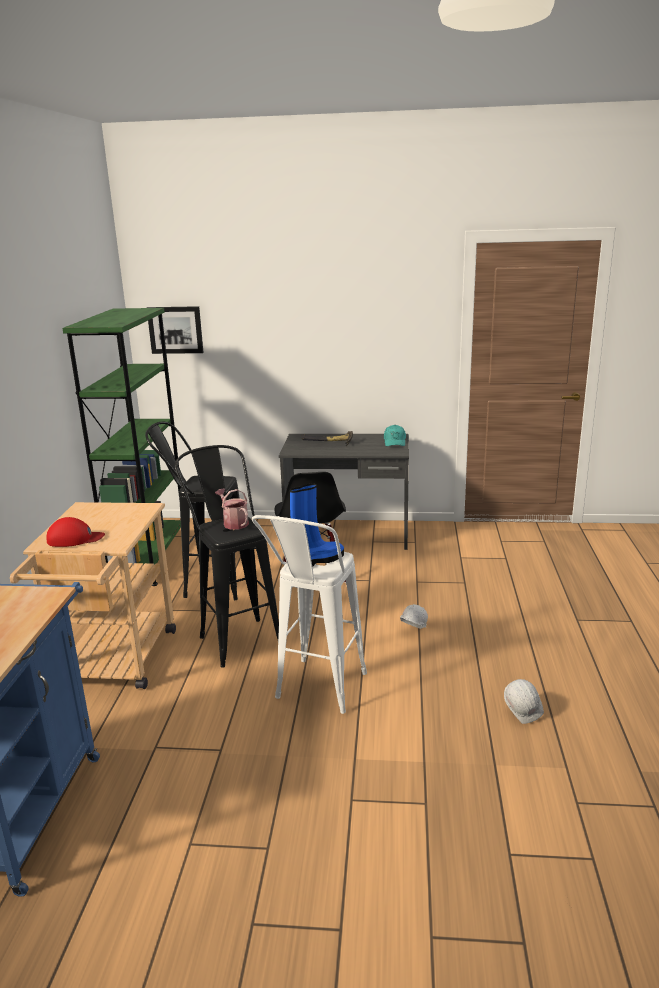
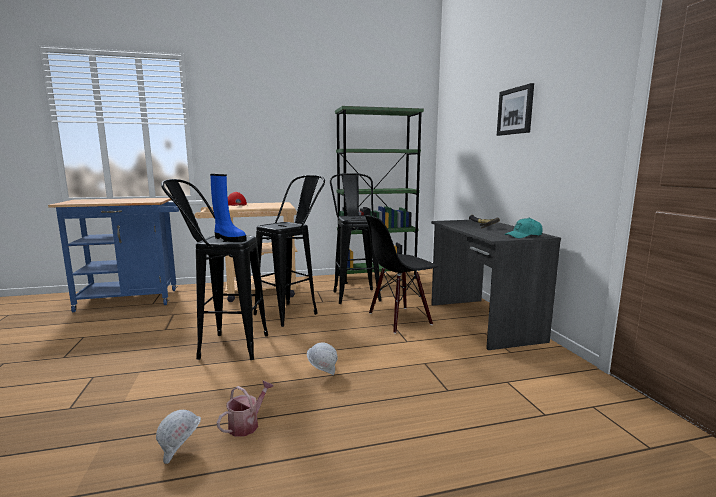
camera: 70 degrees right, 10 degrees down
(175, 330) = (451, 131): picture -> picture (515, 111)
(234, 523) = (290, 224): watering can -> watering can (247, 424)
(316, 694) = (222, 346): white stool -> black stool

